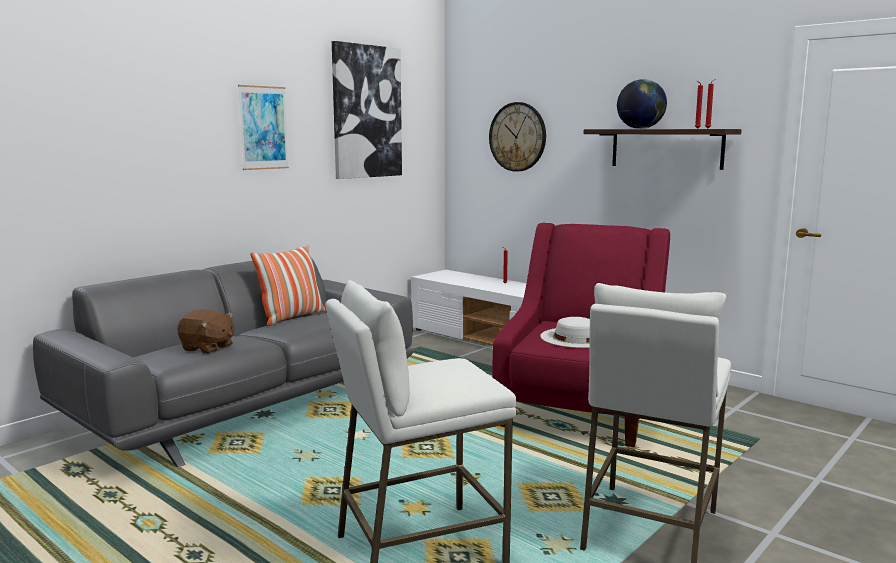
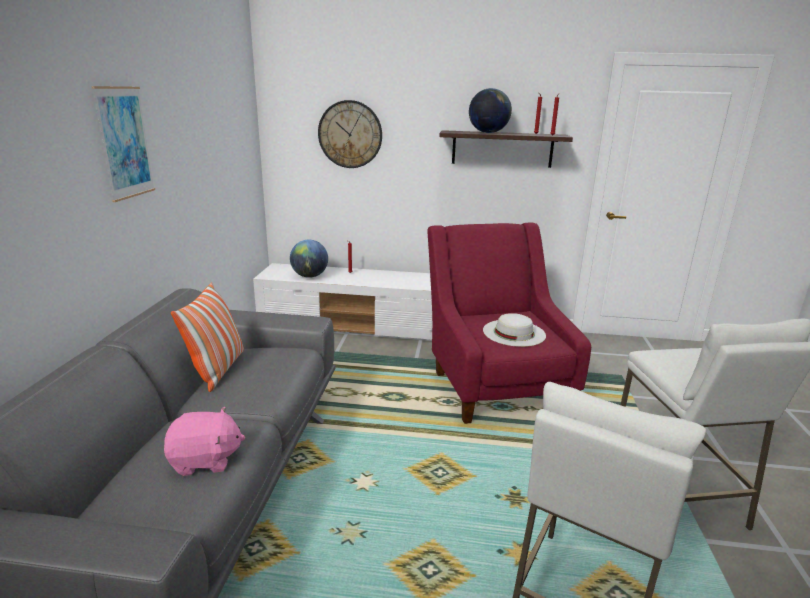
camera: 35 degrees left, 10 degrees up
(207, 348) = (205, 460): brown plush toy -> pink plush toy
(366, 112) = (207, 111): picture -> none
(462, 281) = (309, 276): none -> globe

